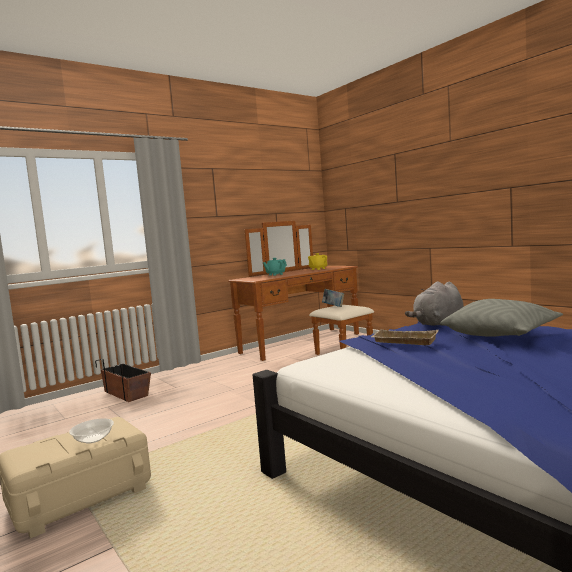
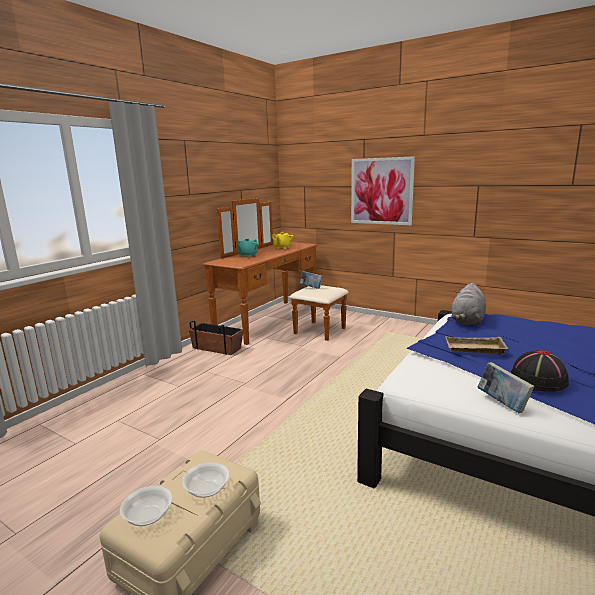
camera: 20 degrees left, 10 degrees up
(35, 449) = (148, 516): none -> bowl
(126, 393) = (126, 399): planter -> planter (217, 348)
(373, 382) = (502, 404): none -> book
(413, 205) = (381, 191): none -> picture
(433, 364) = (538, 380): none -> black hat
(501, 335) = (538, 336): grey pillow -> none

